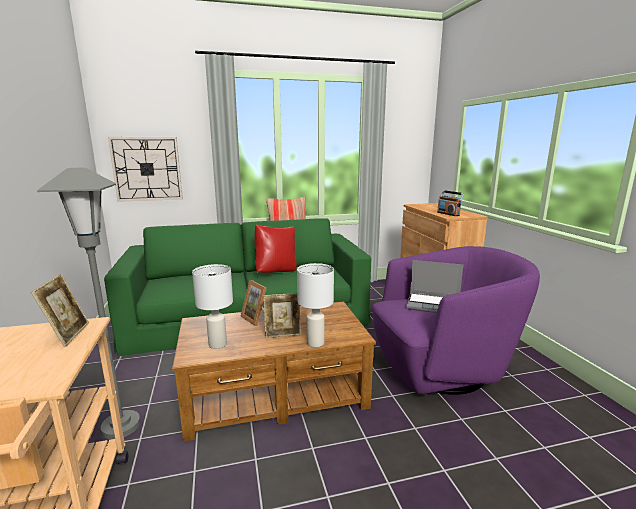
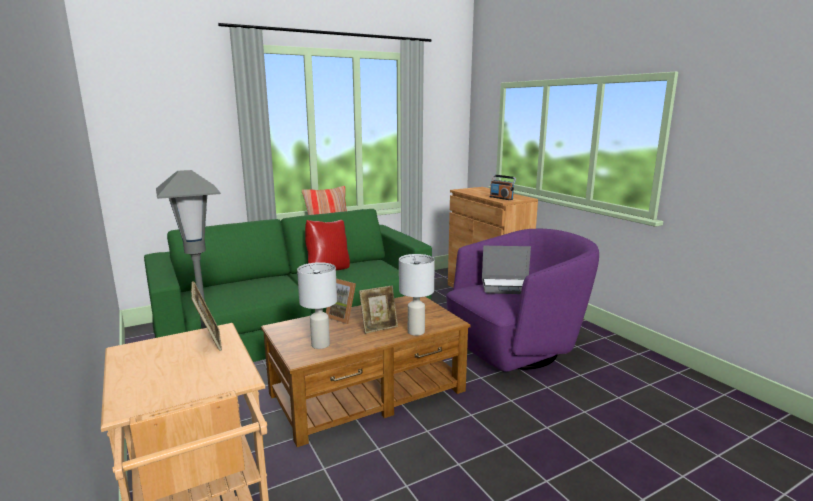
camera: 15 degrees left, 0 degrees up
(147, 169) = (159, 160): wall clock -> none

